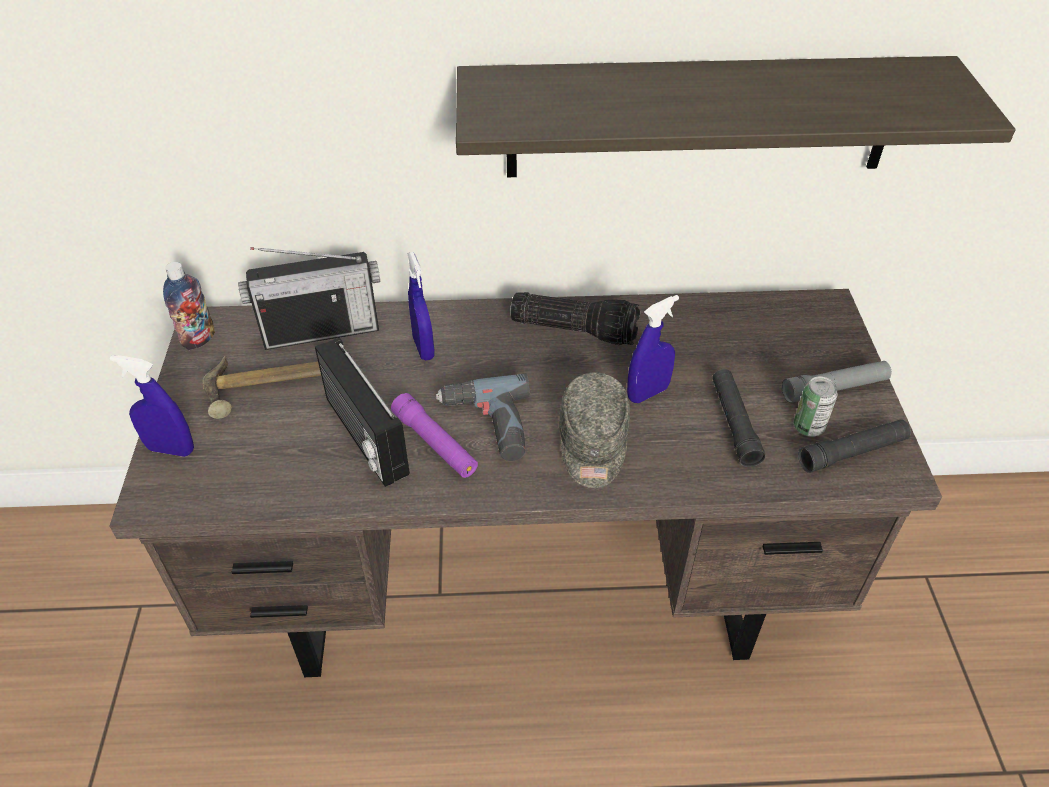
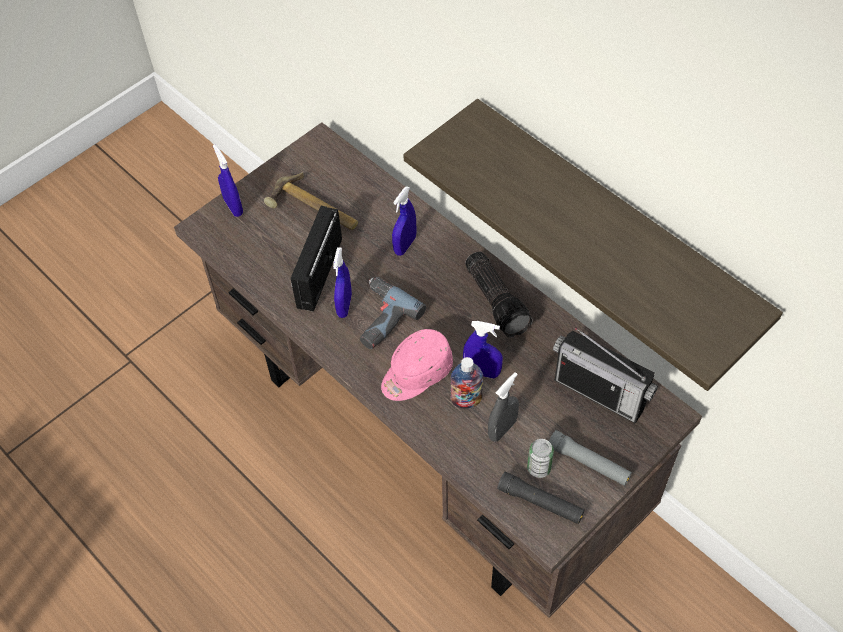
camera: 50 degrees right, 10 degrees up
(199, 339) = (308, 150): bottle -> bottle (466, 401)
(321, 331) = (368, 192): radio -> radio (599, 393)
(435, 443) = (344, 305): purple flashlight -> blue spray bottle
(593, 444) = (416, 373): grey cap -> pink cap
(734, 423) = (502, 429): black flashlight -> grey spray bottle

